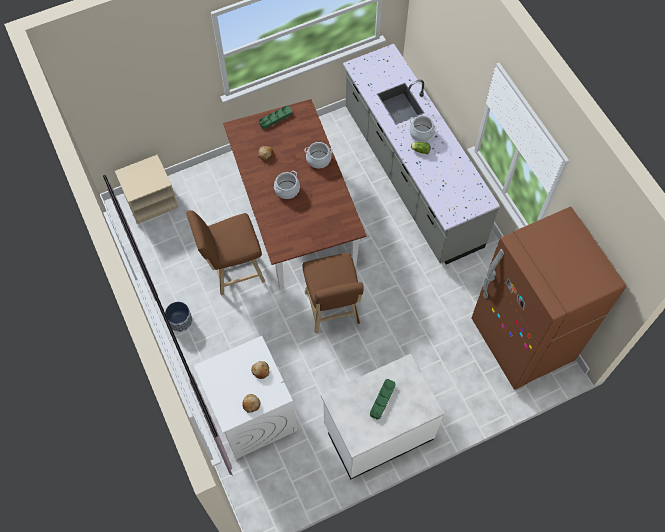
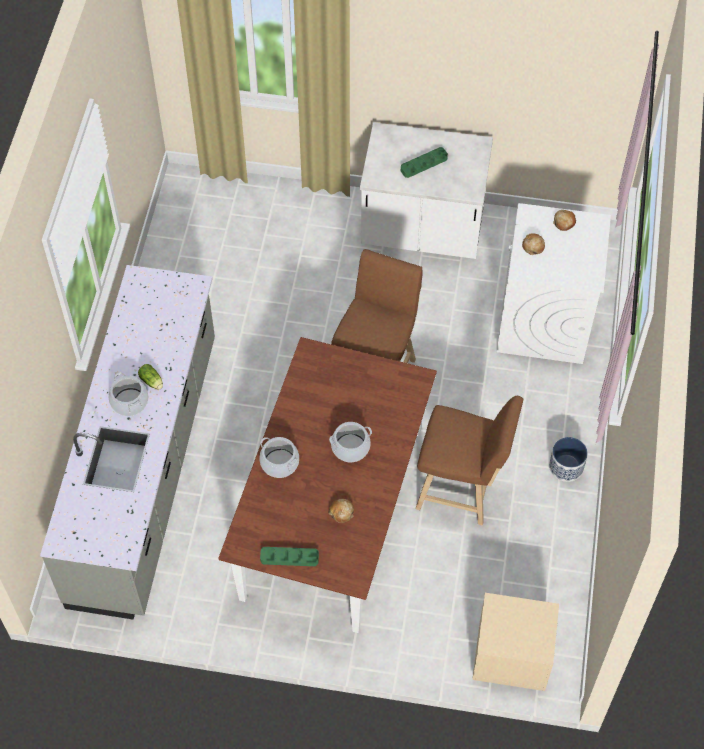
camera: 145 degrees left, 5 degrees down
(521, 341) = (200, 223): brown fridge -> none

